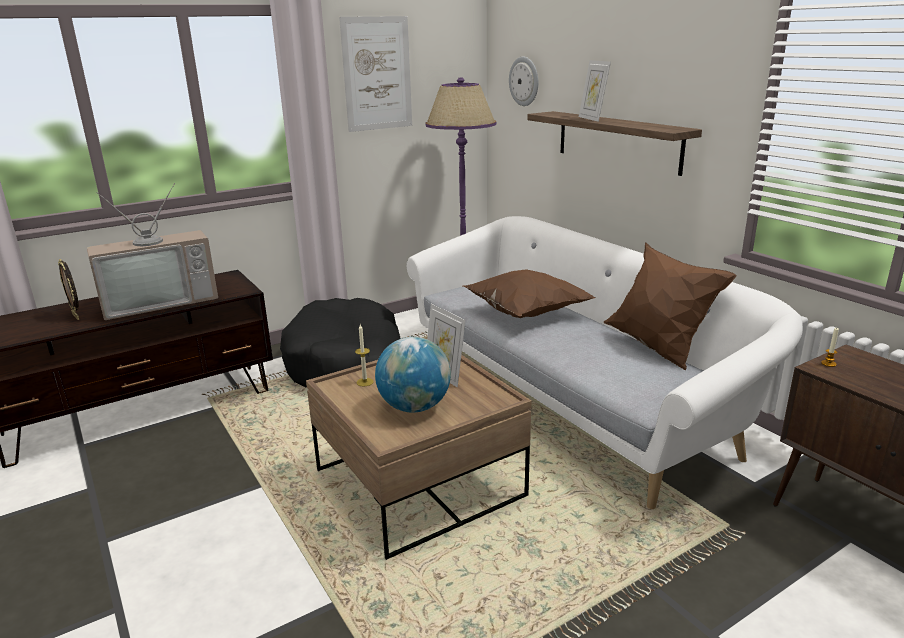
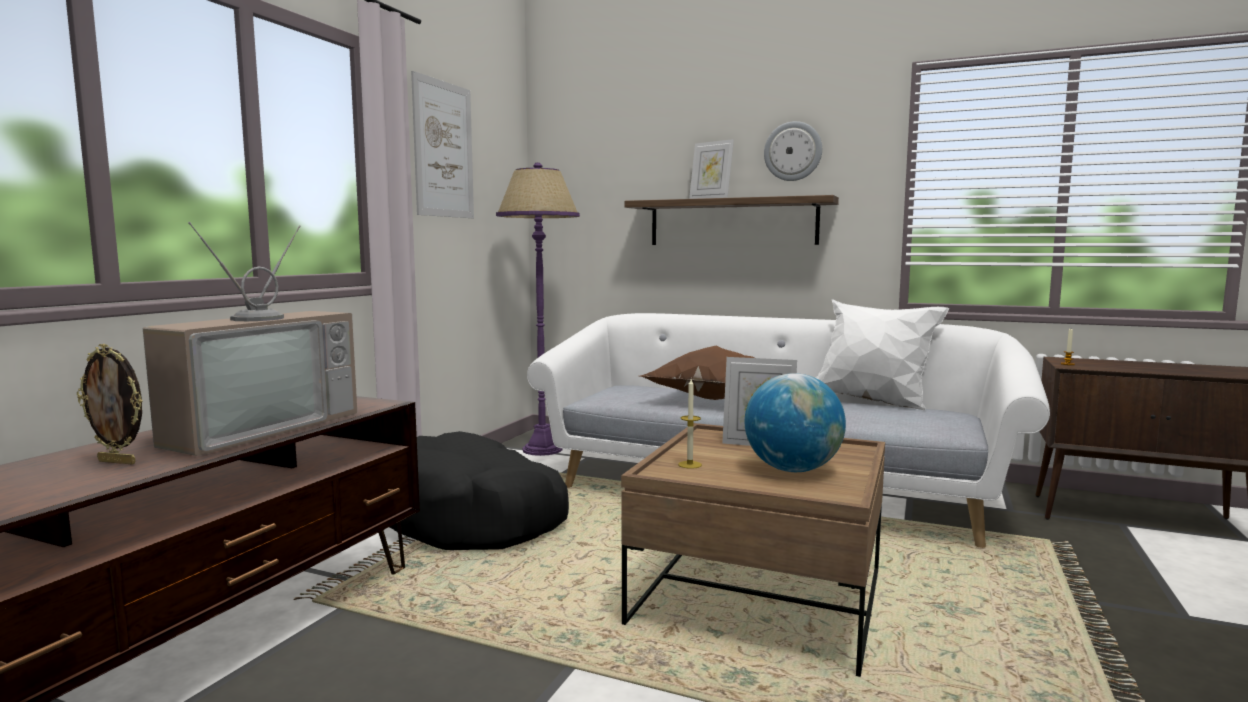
camera: 35 degrees left, 15 degrees down
(524, 81) = (592, 175): wall clock -> wall clock (793, 151)
(657, 348) = (872, 403): brown pillow -> white pillow

